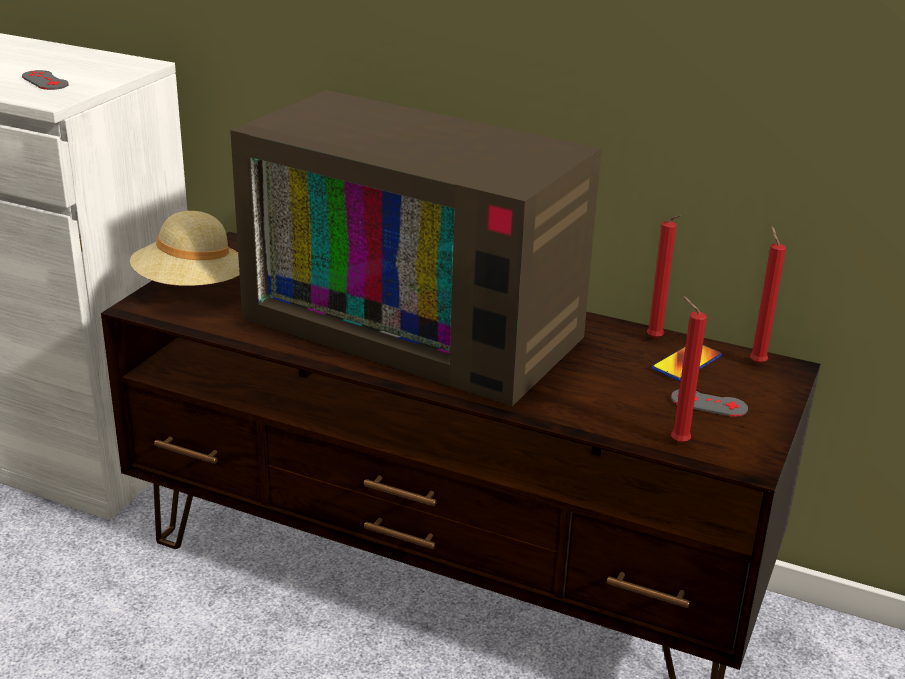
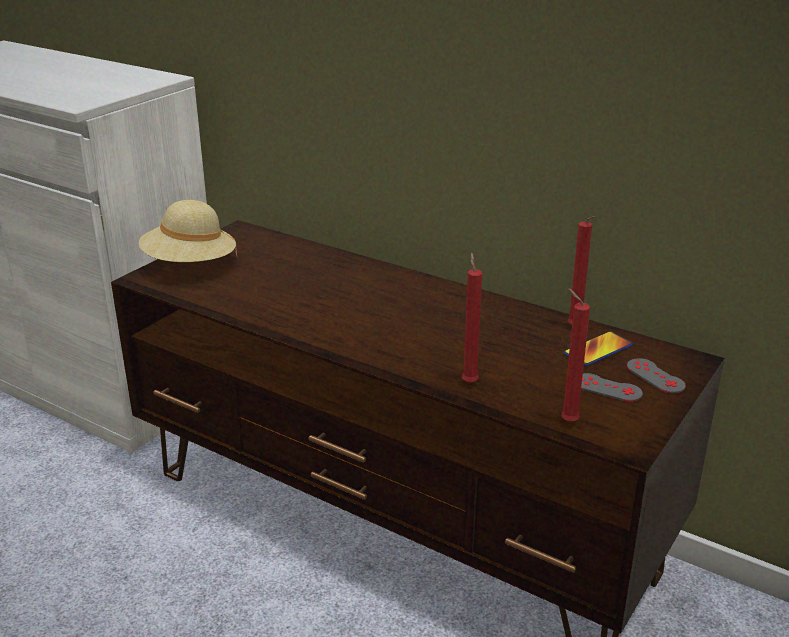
camera: 10 degrees right, 0 degrees up
(45, 81) = (82, 89): grey game controller -> grey game controller (655, 376)
(421, 324) = (371, 304): television -> none
(756, 362) = (663, 353): red candle -> red candle (469, 381)

